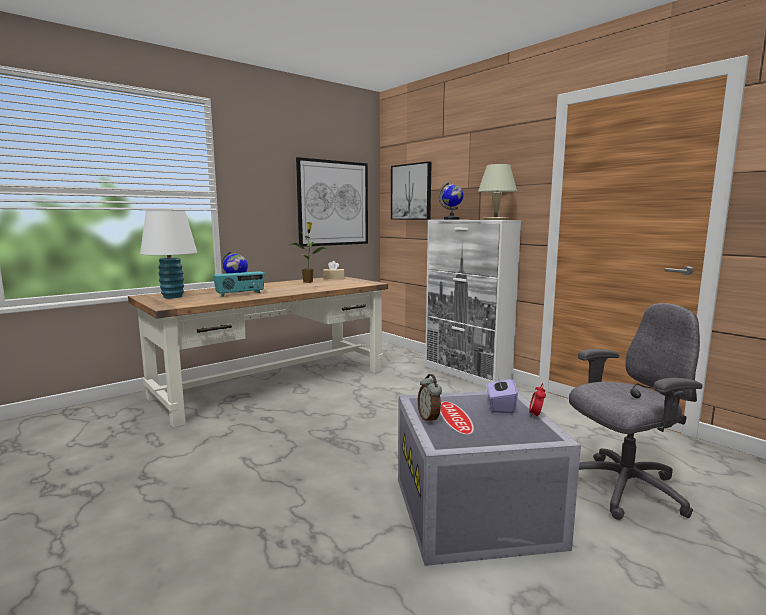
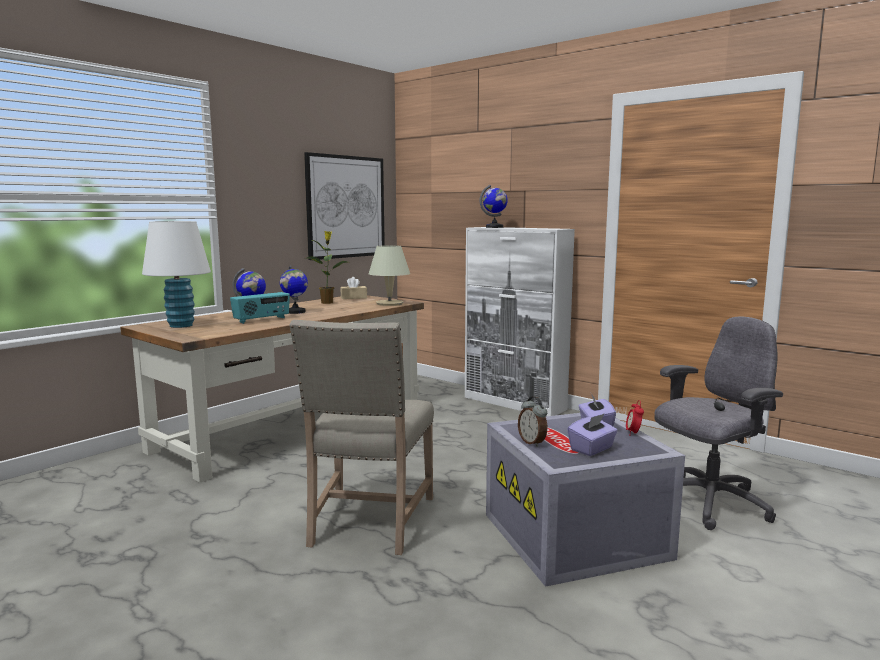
camera: 10 degrees left, 0 degrees up
(274, 288) = (295, 312): none -> globe
(290, 478) = (369, 522): none -> beige chair
(411, 192) = (438, 193): picture -> none
(485, 430) = (592, 449): none -> purple tissue box
(495, 219) = (546, 228): beige table lamp -> beige table lamp (389, 303)

